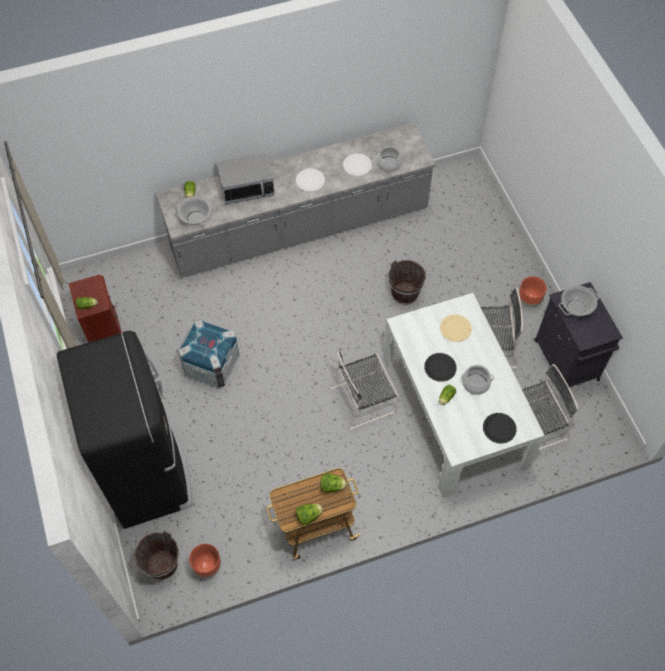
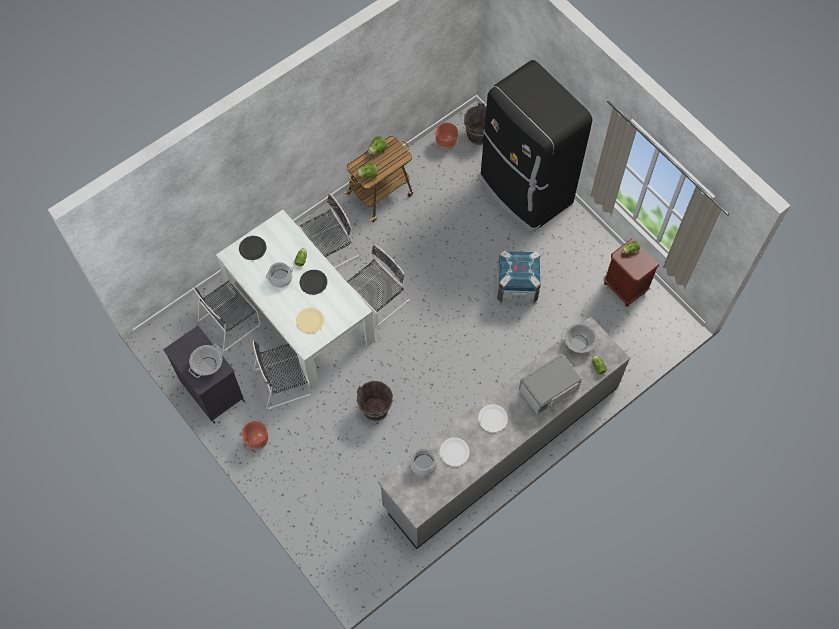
camera: 160 degrees right, 5 degrees up
(399, 474) = (329, 249): none -> black chair

